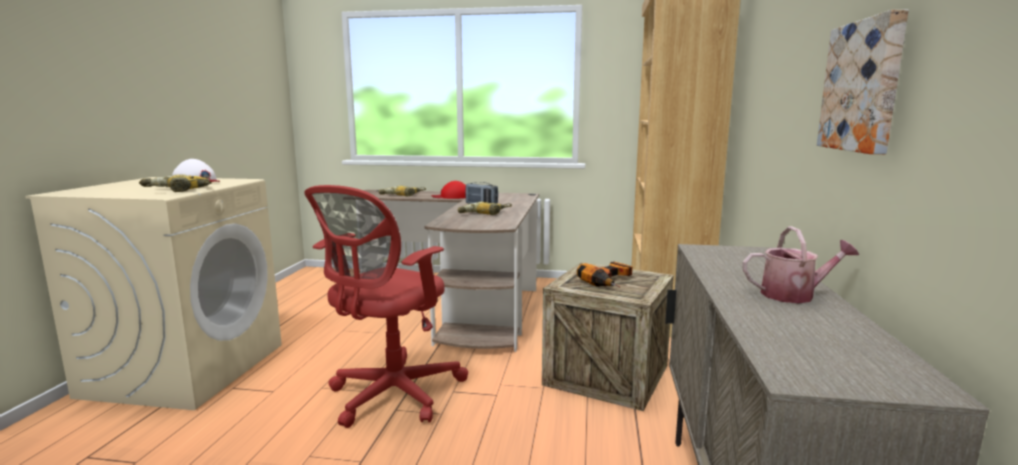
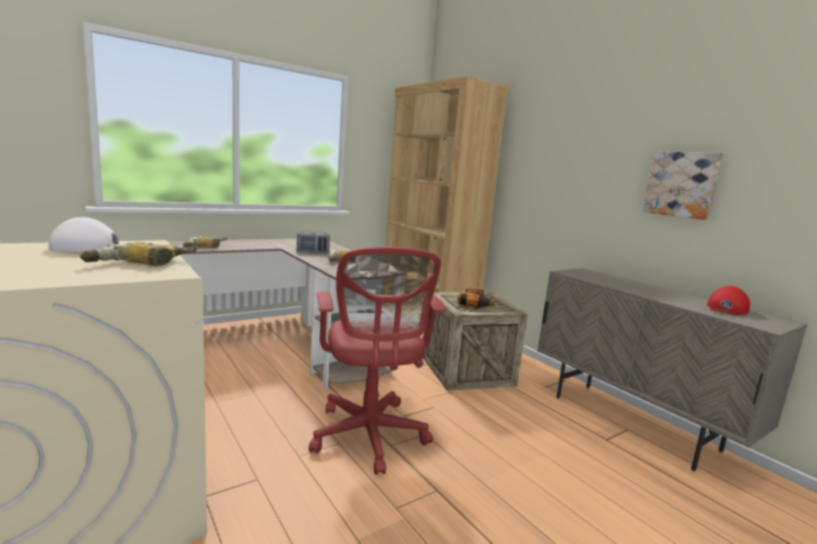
camera: 45 degrees left, 0 degrees up
(452, 197) = (260, 245): red cap -> red cap (726, 309)
(794, 295) = (664, 292): watering can -> none

